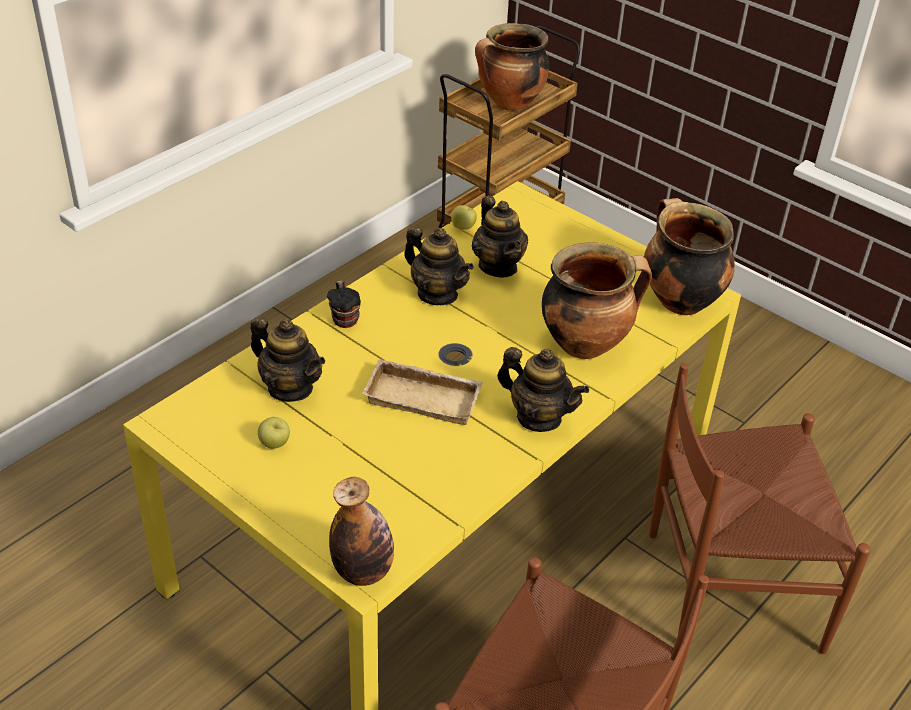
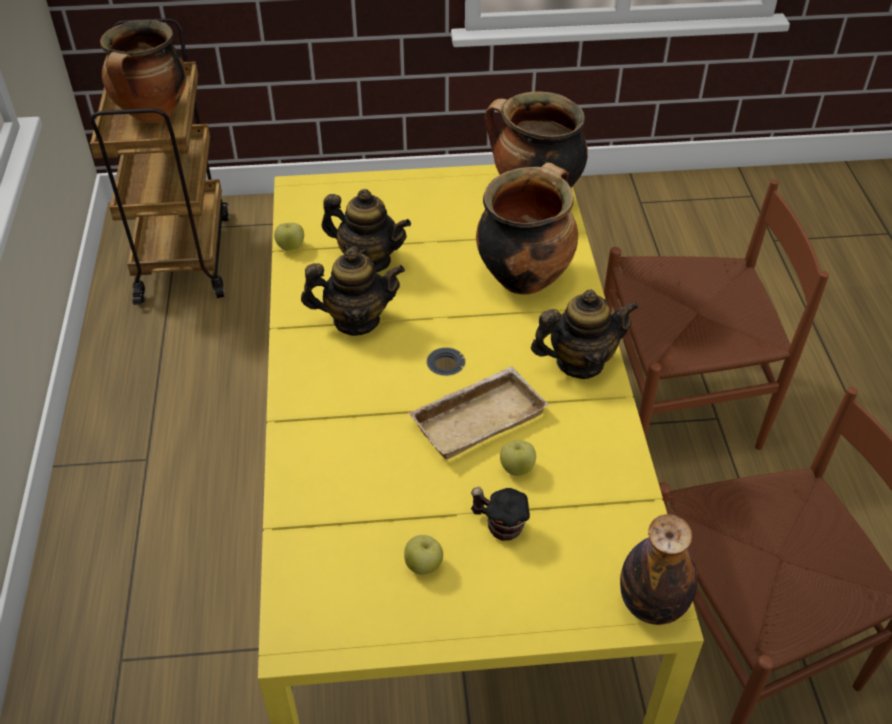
camera: 45 degrees left, 5 degrees up
(290, 388) = (360, 503): teapot -> none
(344, 317) = (310, 402): mug -> mug (499, 525)
(403, 441) = (517, 468): none -> apple
(729, 585) = (679, 405): brown chair -> brown chair turned 135 degrees counterclockwise

